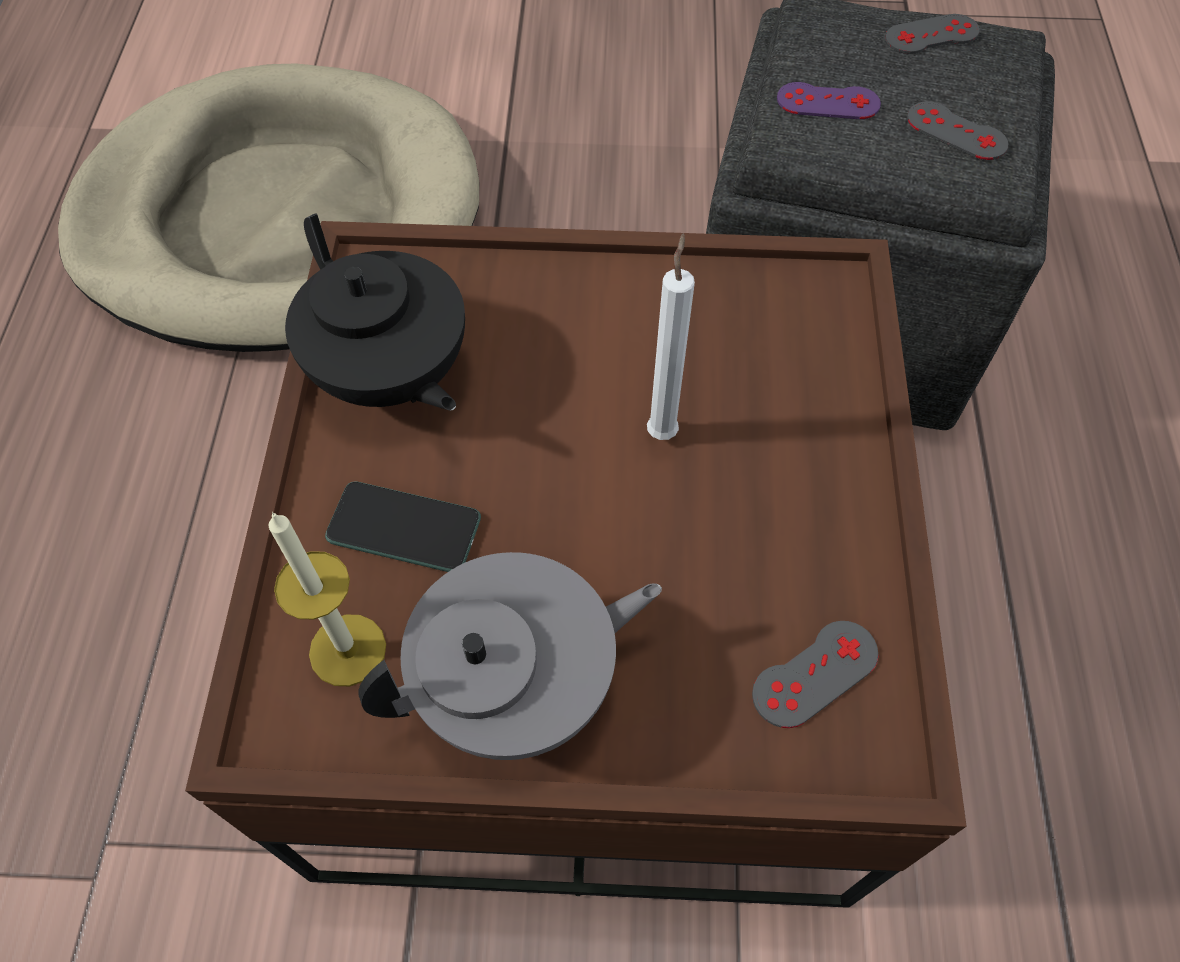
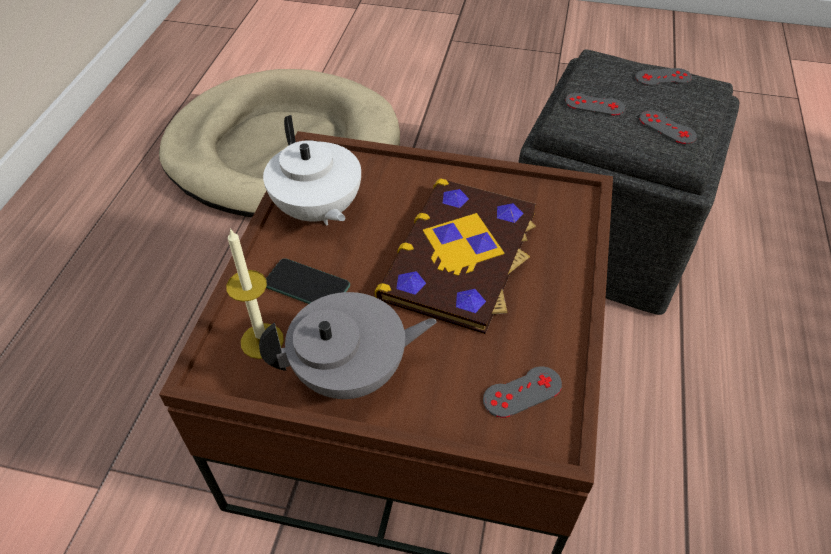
camera: 10 degrees right, 10 degrees down
(390, 376) = (317, 211): black teapot -> white teapot
(662, 429) = (462, 256): white candle -> book
(828, 102) = (594, 104): purple game controller -> grey game controller

